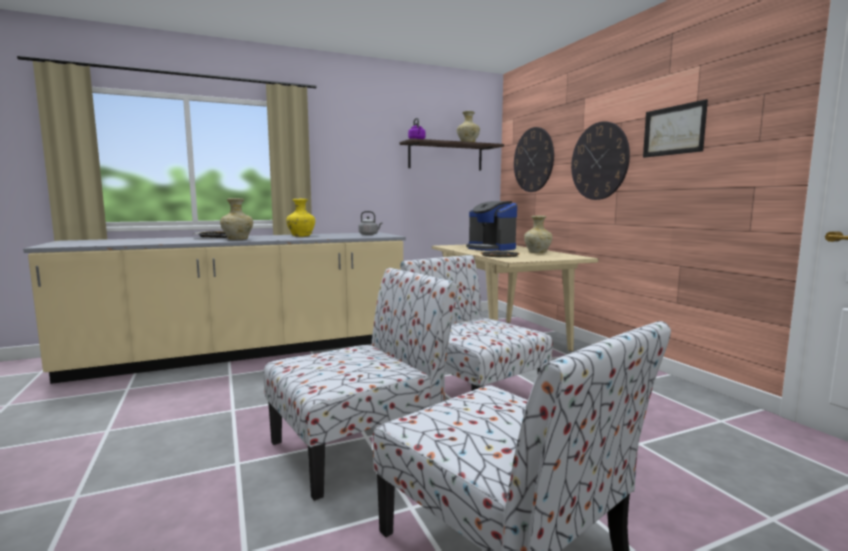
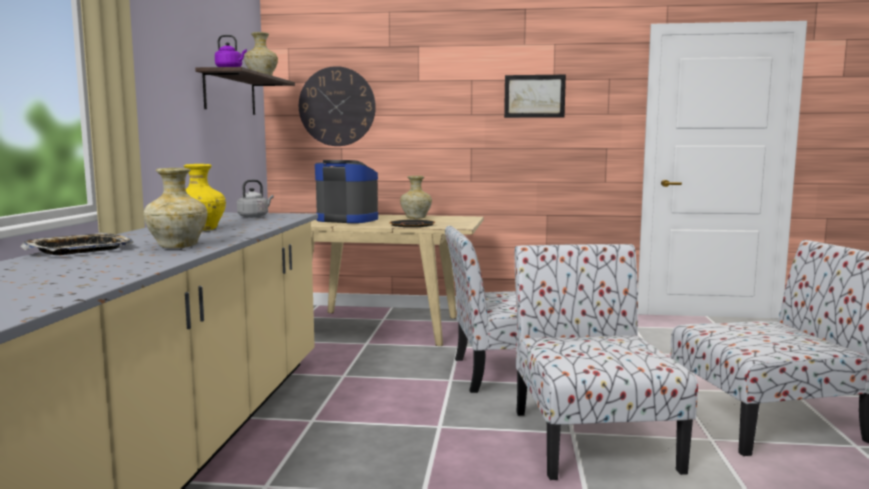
camera: 60 degrees left, 0 degrees up
(491, 248) = (347, 219): coffee machine -> coffee machine turned 150 degrees counterclockwise
(599, 161) = (447, 116): wall clock -> none

